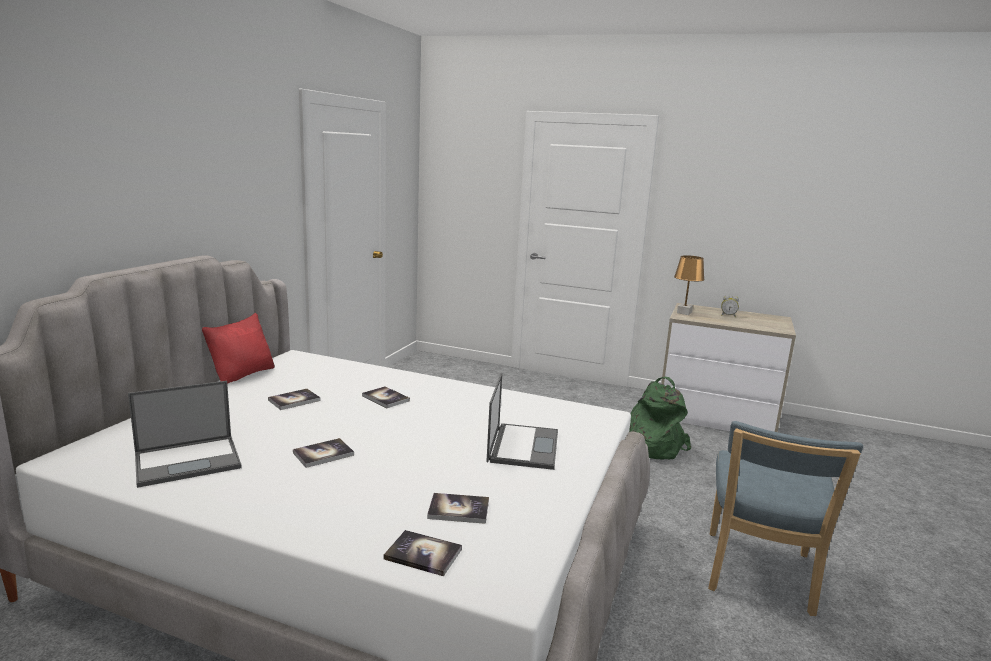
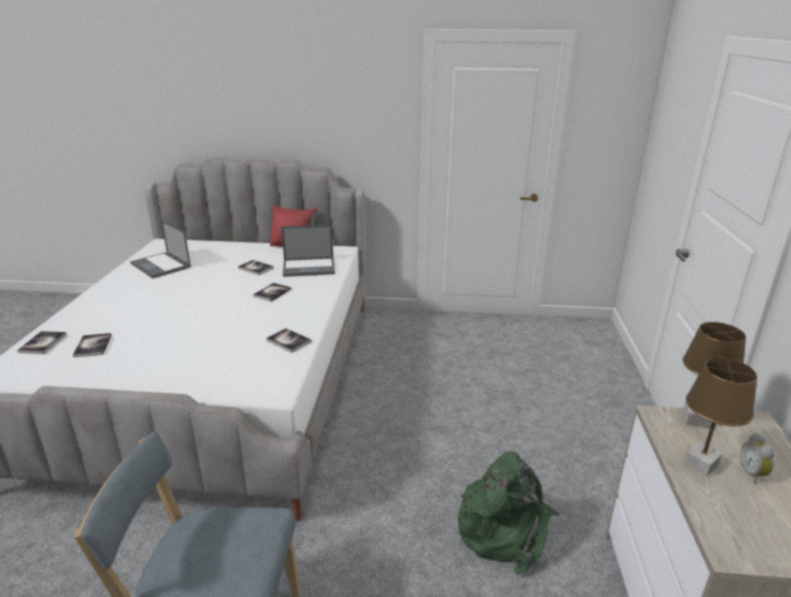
camera: 75 degrees right, 10 degrees up
(323, 454) = (172, 293): book -> book (288, 341)
(523, 446) = (194, 357): laptop -> laptop (309, 267)
(723, 320) = (701, 465): none -> brown table lamp

